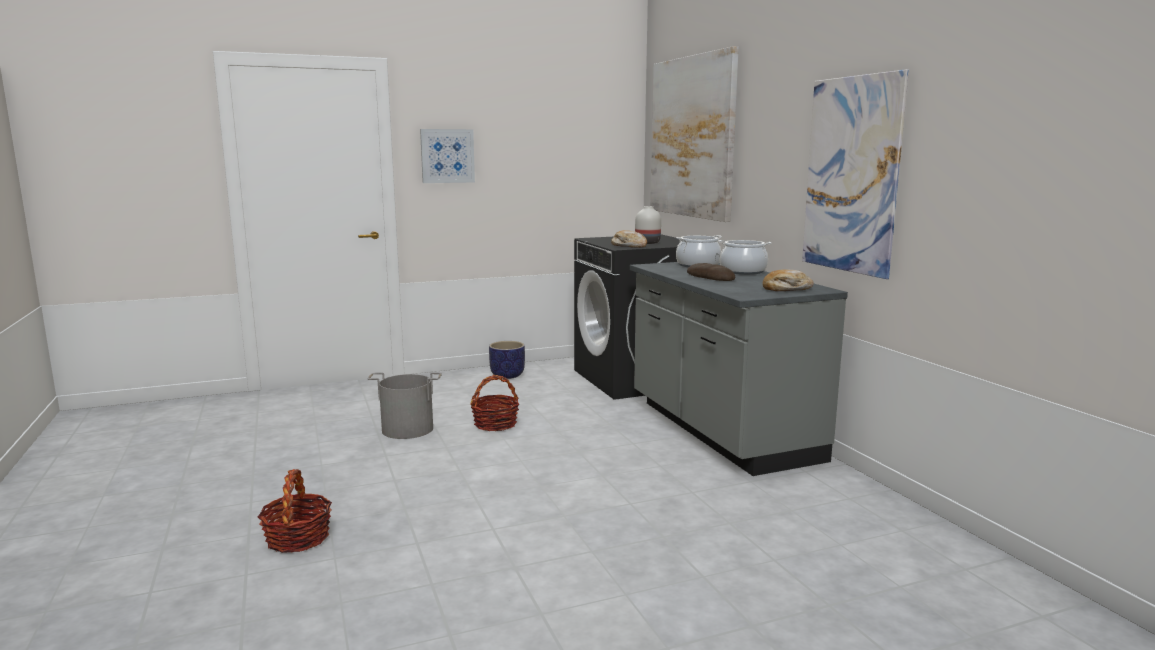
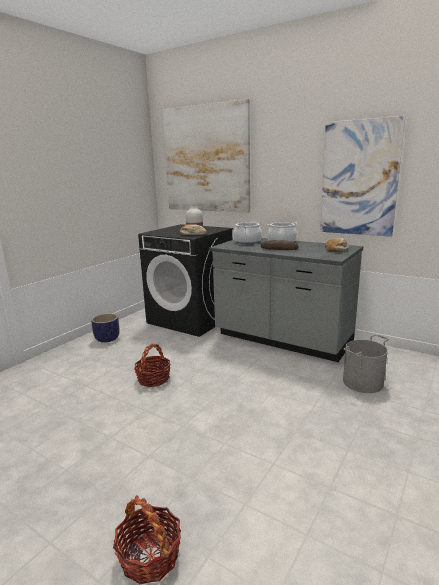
camera: 35 degrees left, 5 degrees up
(407, 429) = (95, 407): grey bucket -> grey bucket (363, 382)
(447, 156) = (33, 179): picture -> none

